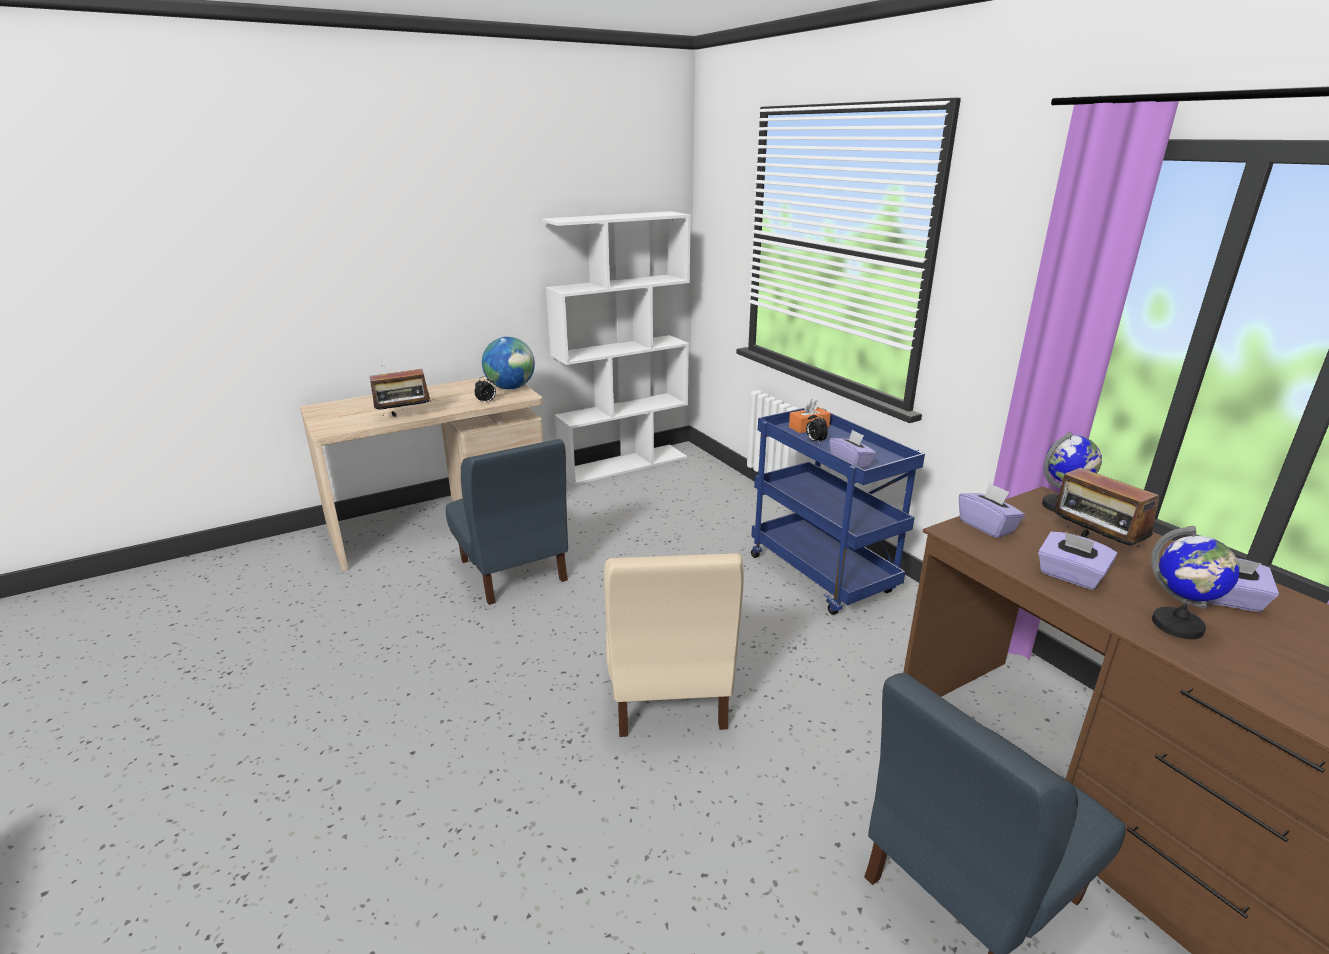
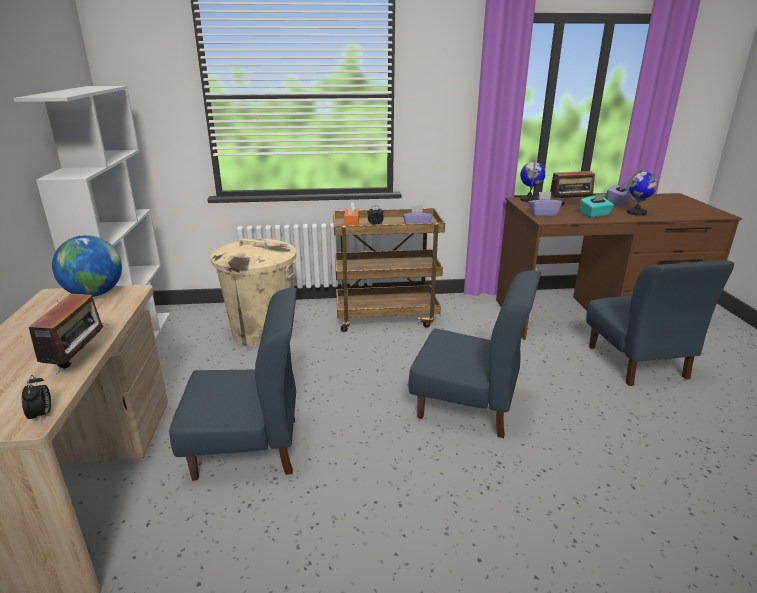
camera: 65 degrees left, 0 degrees up
(486, 402) = (116, 310): alarm clock -> alarm clock (42, 415)
(668, 691) = (467, 406): beige chair -> blue chair
(703, 511) = (262, 331): none -> beige trash can
(823, 576) = (386, 317): blue cart -> brown cart
(1070, 576) = (595, 215): purple tissue box -> turquoise tissue box

